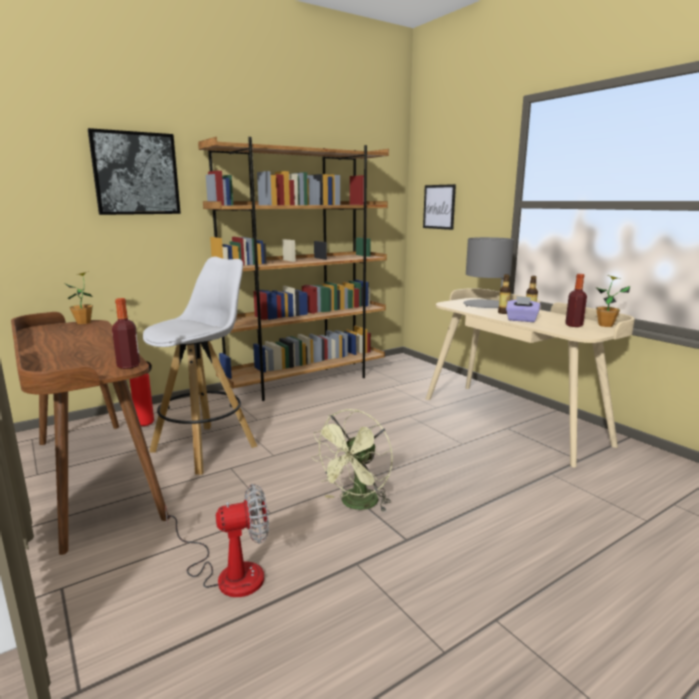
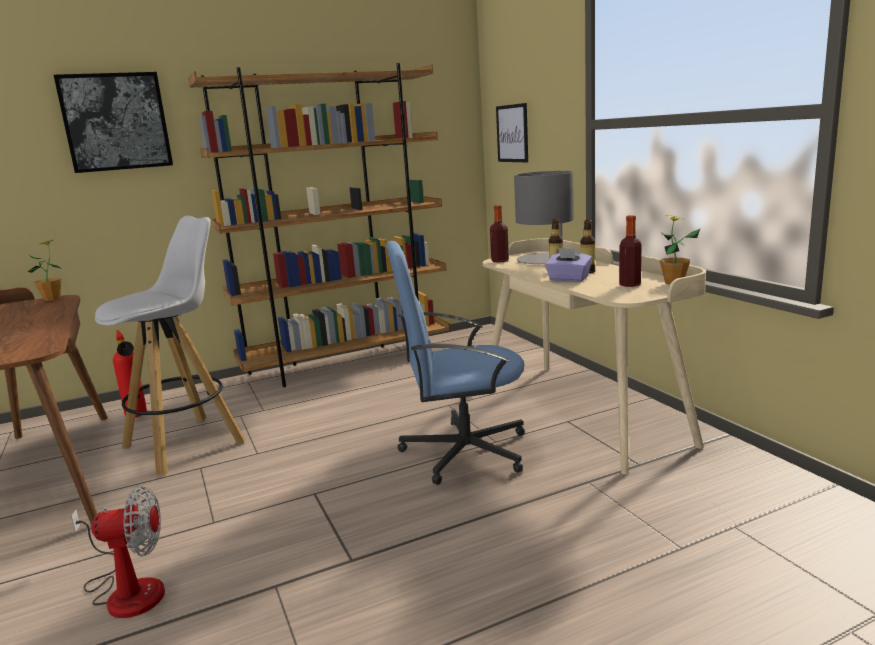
camera: 10 degrees right, 0 degrees up
(128, 366) = (40, 349): bottle -> bottle (500, 261)
(356, 505) = (317, 515): green fan -> none
(442, 452) = (463, 451): none -> blue office chair

